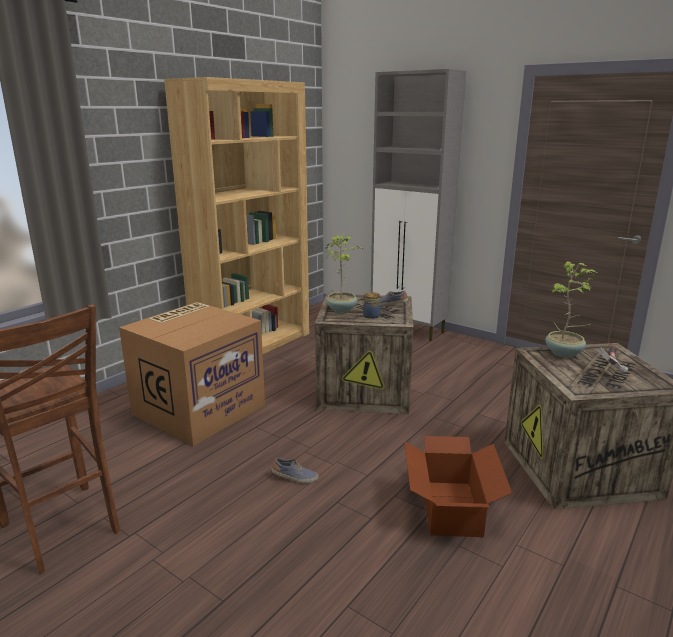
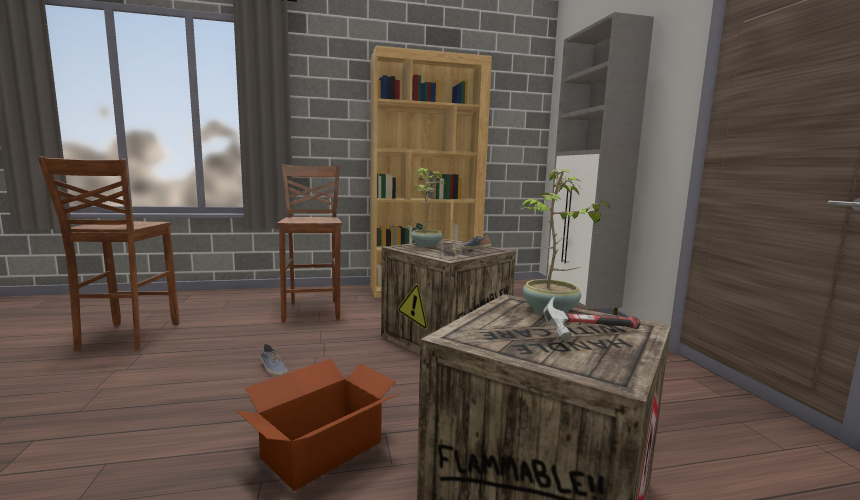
camera: 40 degrees right, 10 degrees down
(199, 408) = (313, 310): cardboard box -> brown stool
(370, 316) = (436, 252): jar -> none

